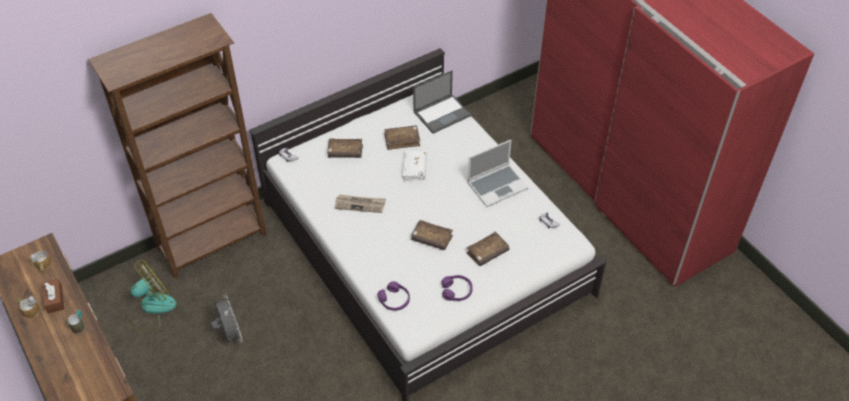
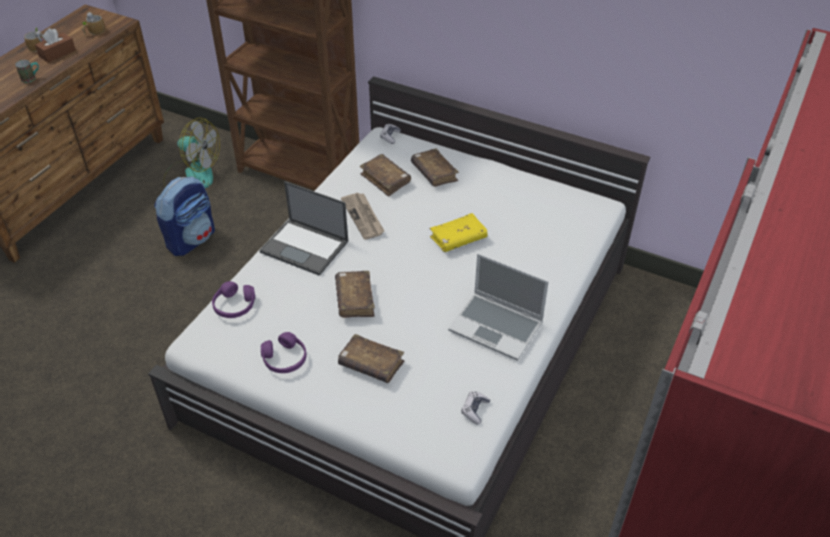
camera: 60 degrees right, 5 degrees down
(230, 334) = (191, 239): grey fan -> backpack
(402, 140) = (494, 209): brown book -> brown book (385, 179)
(414, 169) = (458, 238): white book -> yellow book
(442, 113) = (573, 225): laptop -> laptop (305, 247)

